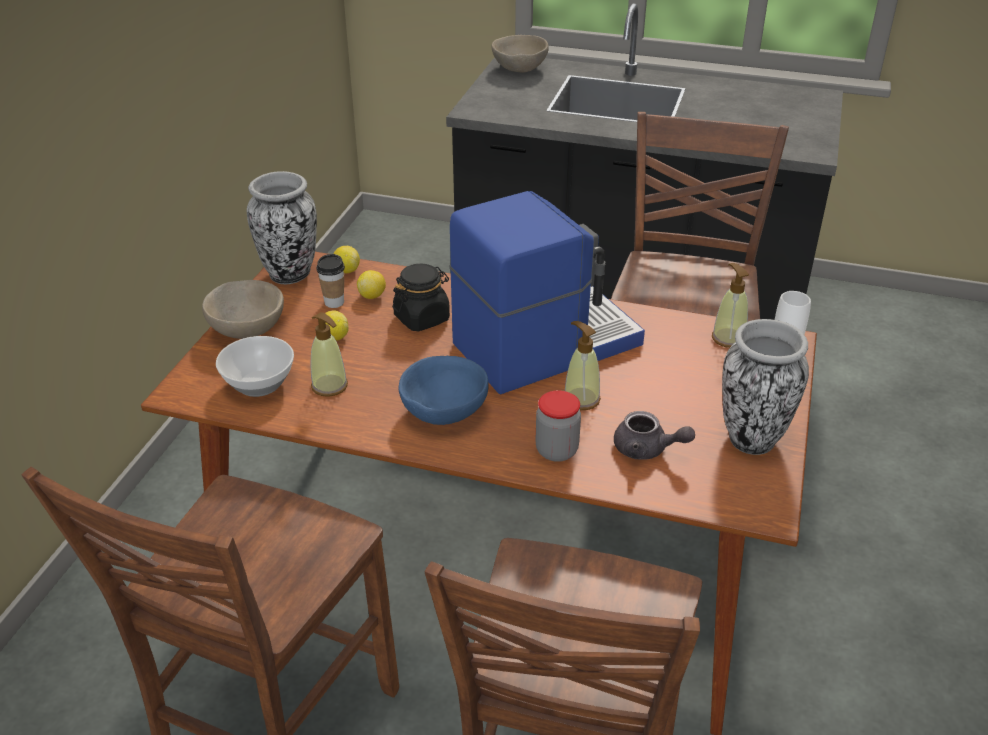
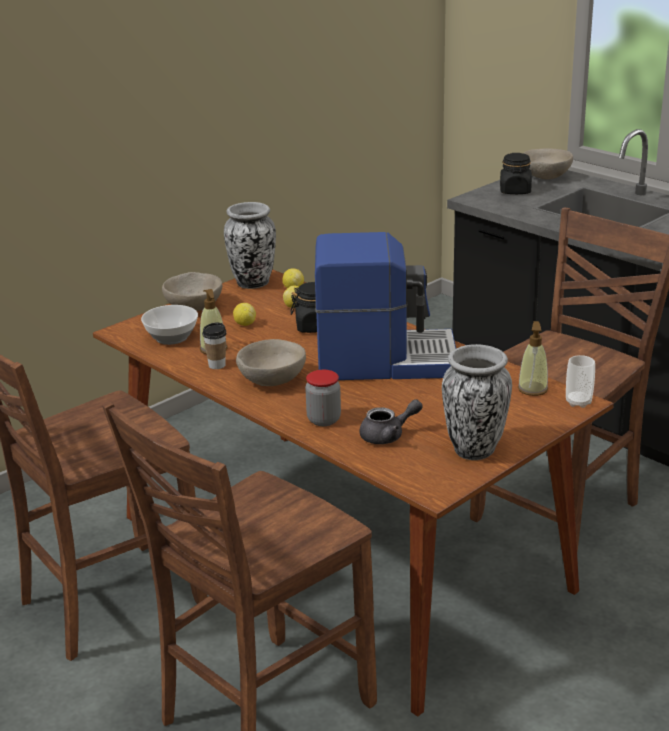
camera: 30 degrees right, 10 degrees down
(334, 302) = (265, 305): cup -> cup (217, 365)
(444, 411) = (273, 380): blue bowl -> beige bowl
(507, 92) = (515, 191): none -> black jar
(581, 399) = (374, 397): soap dispenser -> none
(647, 450) = (388, 436): grey teapot -> grey teapot turned 75 degrees counterclockwise

